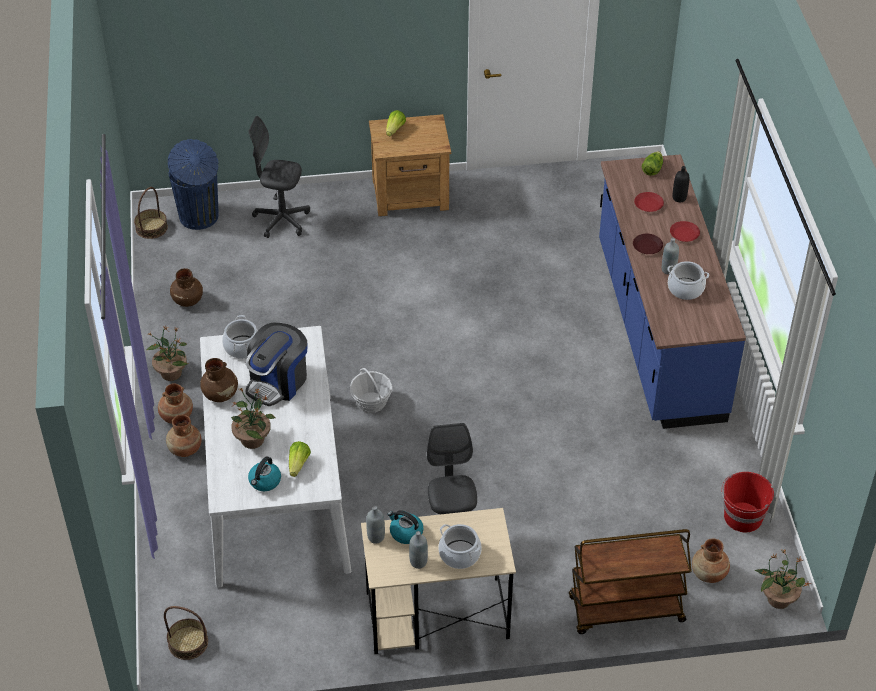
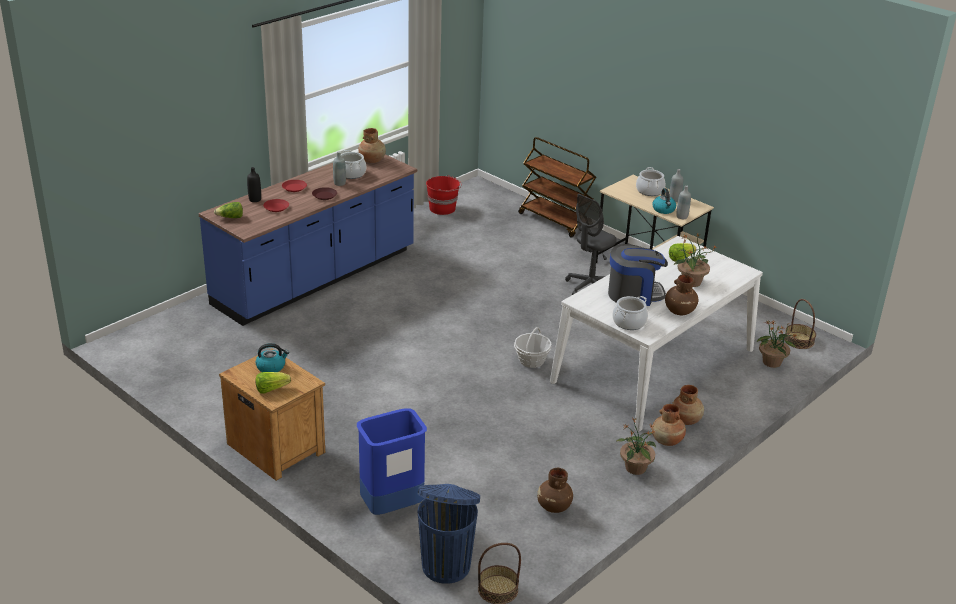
camera: 130 degrees left, 15 degrees down
(265, 481) = (711, 264): kettle -> kettle (271, 367)
(281, 220) = (392, 507): grey office chair -> blue trash can
(709, 574) = (496, 207): brown vase -> brown vase (372, 160)
(778, 598) = (485, 186): potted plant -> potted plant (772, 363)

